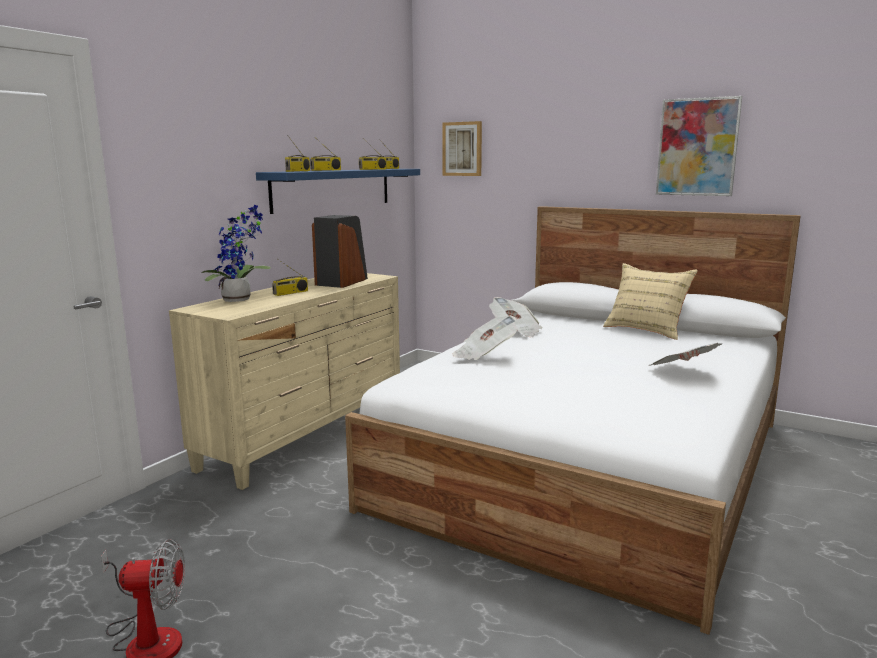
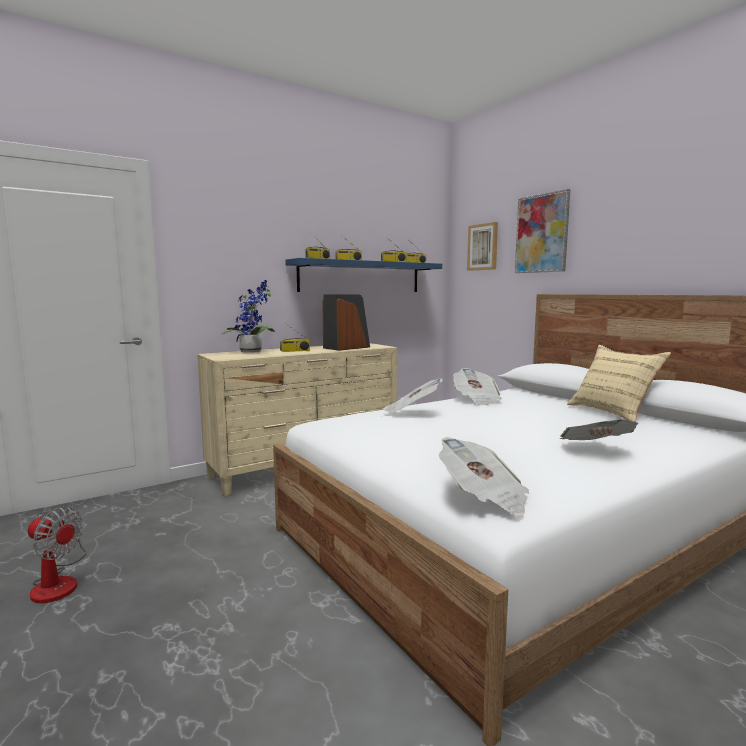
camera: 25 degrees right, 5 degrees down
(662, 433) = (484, 498): none -> newspaper
(697, 147) = (691, 228): picture -> picture (542, 233)

